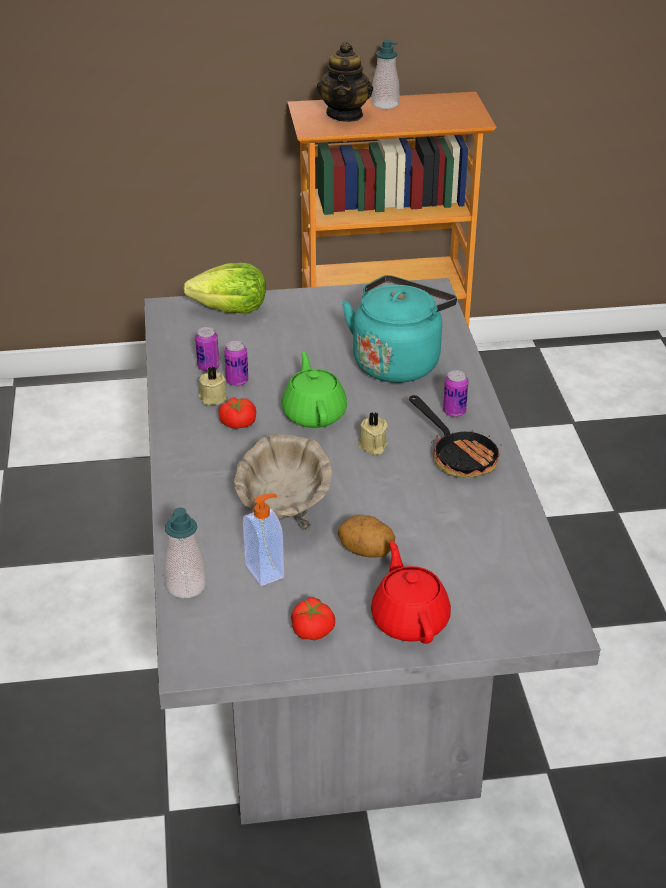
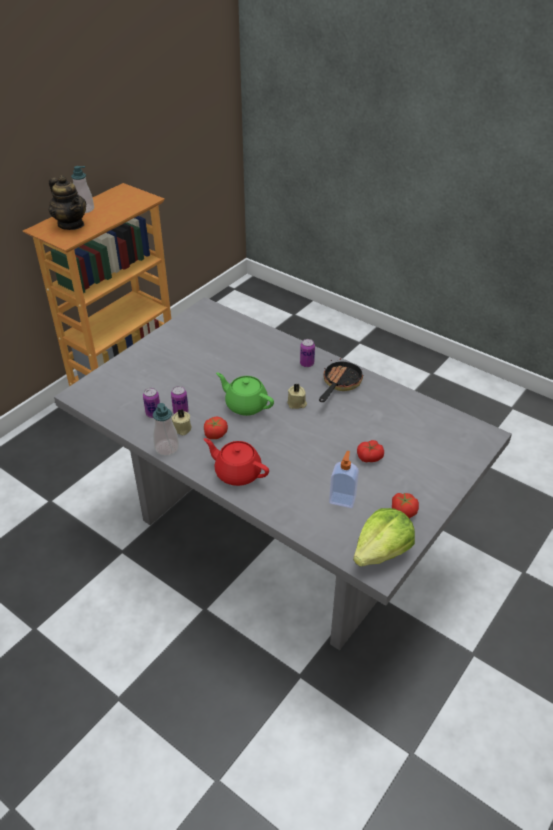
camera: 45 degrees left, 5 degrees up
(186, 585) = (319, 534): soap dispenser -> soap dispenser (167, 448)
(230, 309) = (116, 374): lettuce -> lettuce (382, 551)
(283, 508) = (303, 463): beige bowl -> none
(366, 551) = (369, 457): potato -> tomato
(398, 362) = (245, 354): turquoise kettle -> none
(409, 620) = (432, 475): red teapot -> red teapot (237, 472)
(458, 455) = (339, 384): frying pan -> frying pan turned 75 degrees counterclockwise

